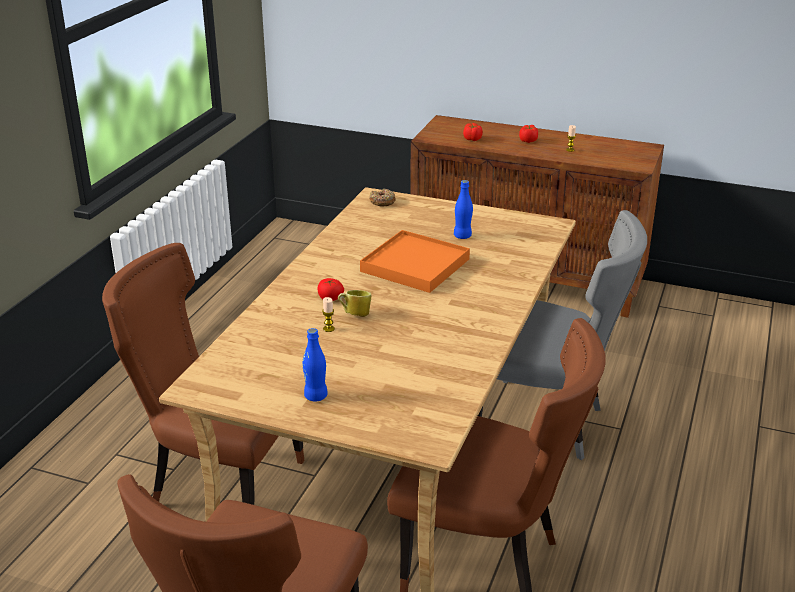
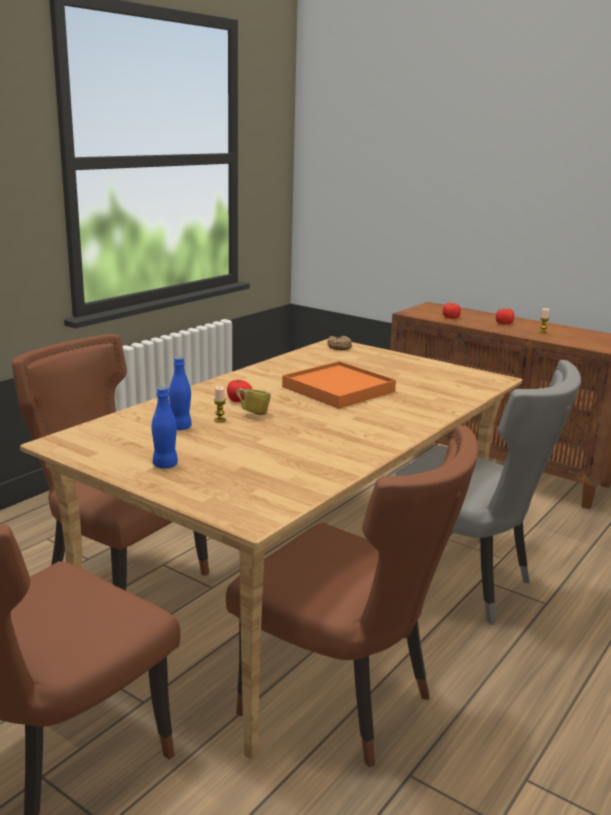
camera: 15 degrees right, 10 degrees down
(462, 236) = (399, 376): blue bottle -> blue bottle (180, 427)

